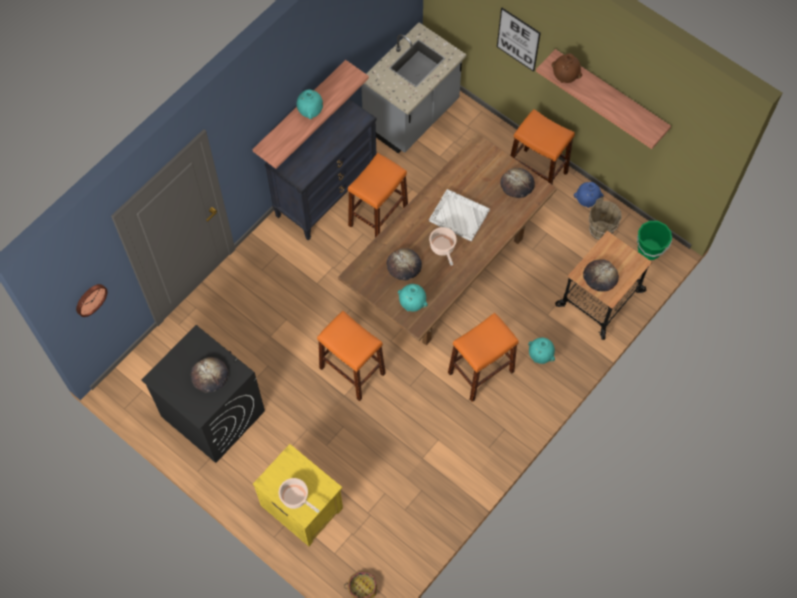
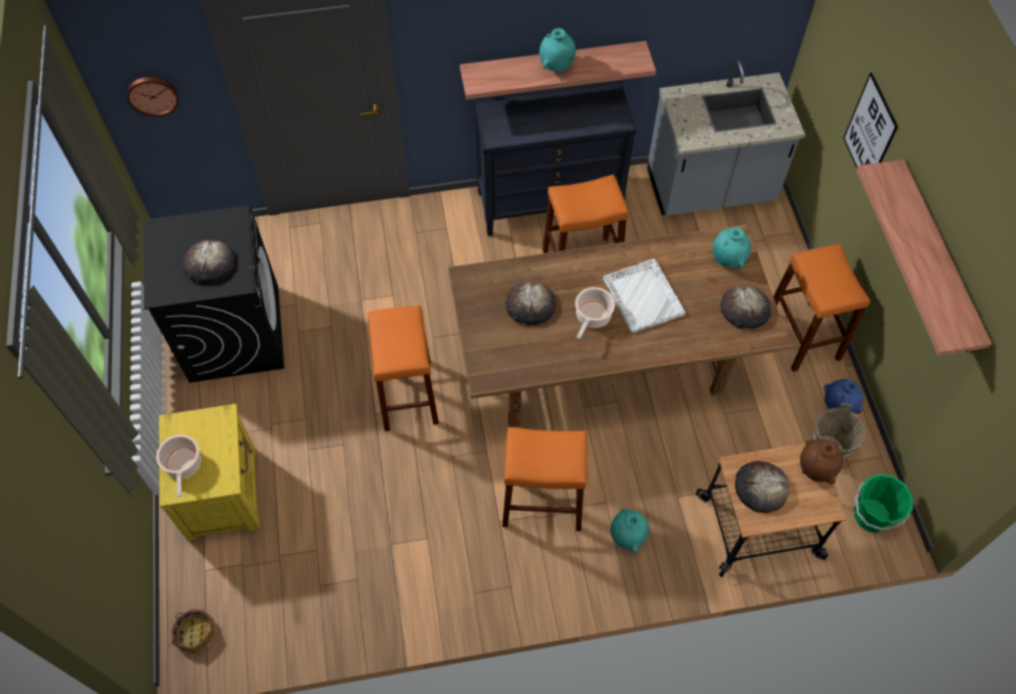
camera: 40 degrees right, 5 degrees down
(412, 304) = (500, 352): turquoise vase -> turquoise vase (728, 260)
(565, 77) = (888, 197): brown vase -> brown vase (815, 470)

